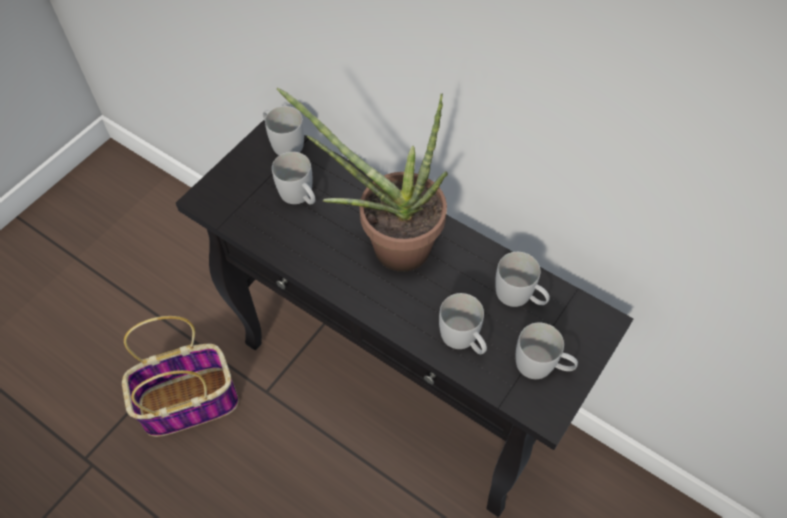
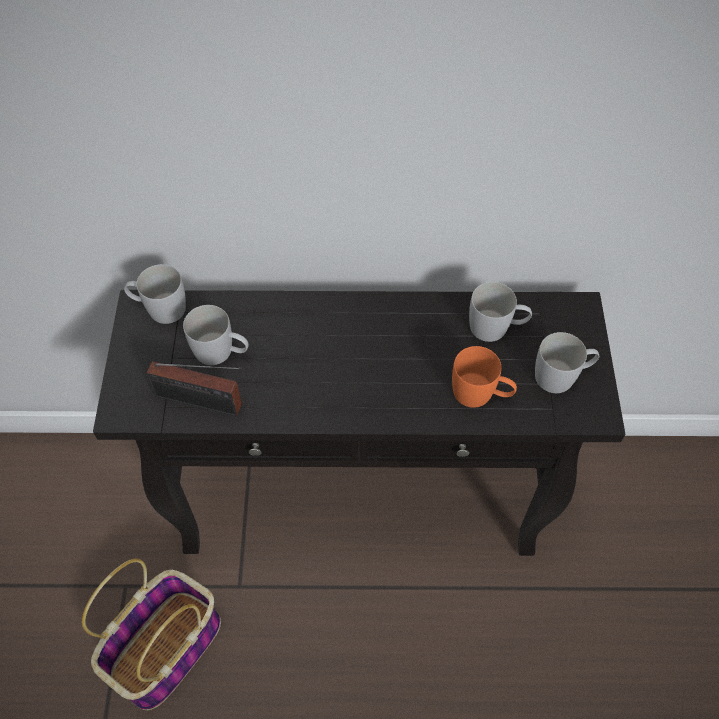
camera: 35 degrees left, 0 degrees up
(259, 224) = (202, 402): none -> radio
(388, 246) = (346, 350): potted plant -> none
(463, 340) = (480, 394): white mug -> orange mug

